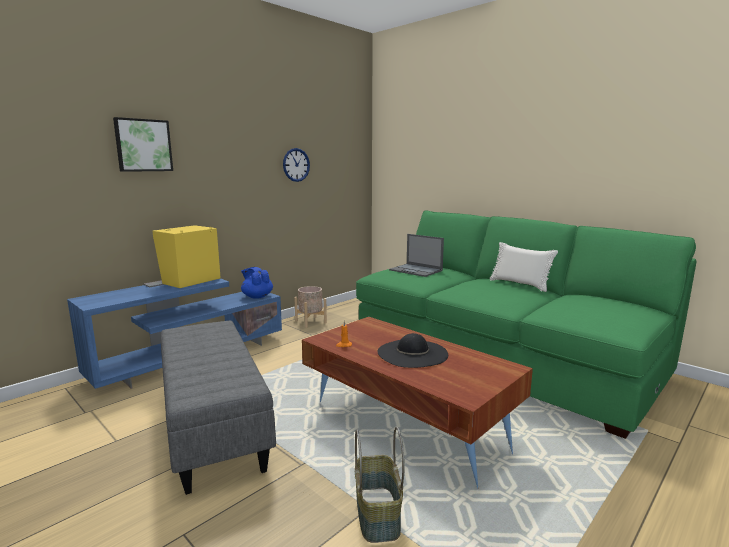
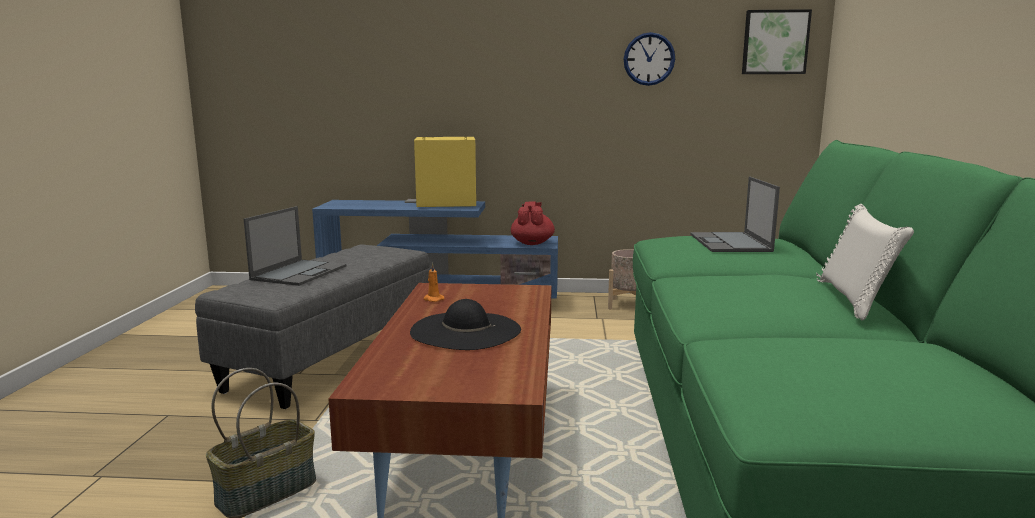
camera: 50 degrees right, 0 degrees up
(143, 145) = (423, 36): picture -> picture (775, 42)
(198, 363) = (299, 272): none -> laptop
(257, 296) = (532, 243): blue teapot -> red teapot

